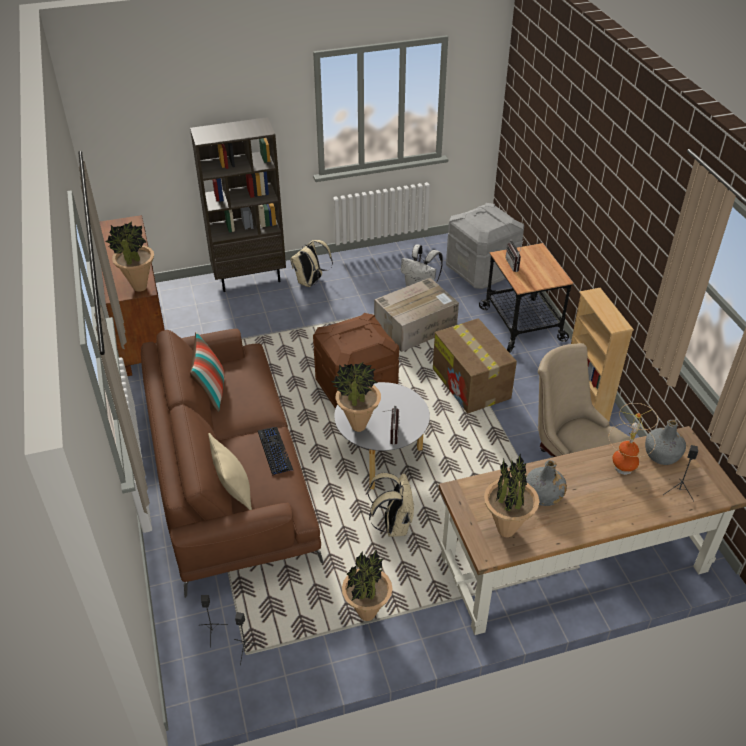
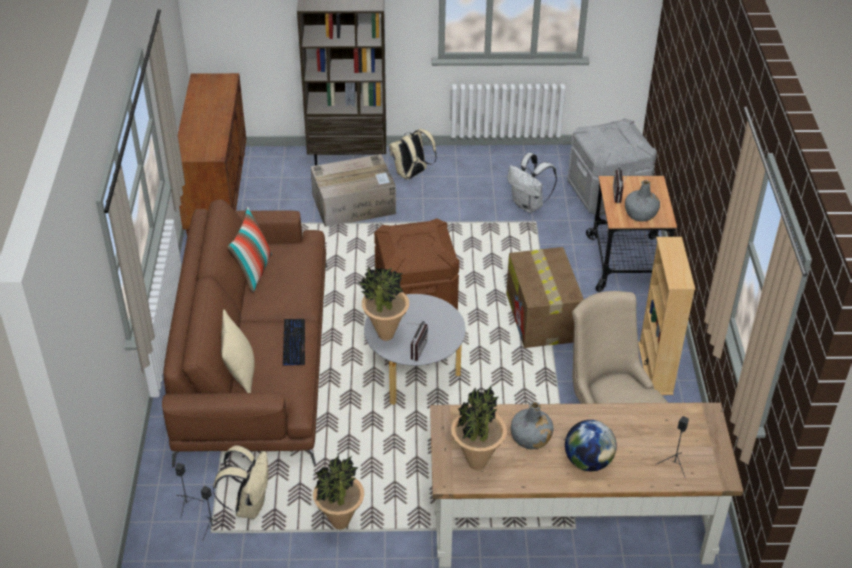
camera: 15 degrees right, 0 degrees up
(139, 287) = (210, 151): potted plant -> none
(393, 525) = (400, 444): beige backpack -> beige backpack (249, 505)
(416, 326) = (507, 244): cardboard box -> cardboard box (355, 204)
(604, 506) = (588, 461): none -> globe
(623, 468) = (626, 429): table lamp -> none
(662, 454) = (676, 425): grey bottle -> grey bottle (641, 214)

